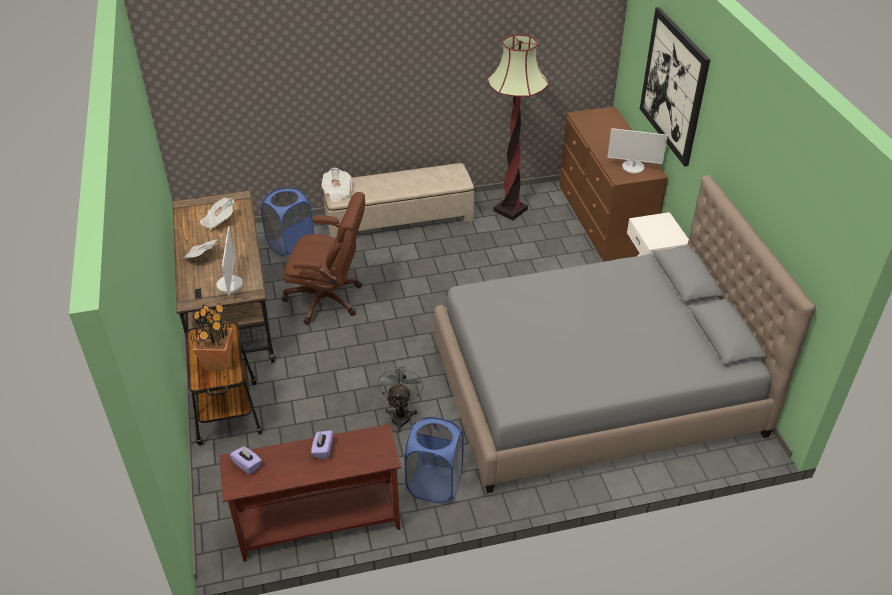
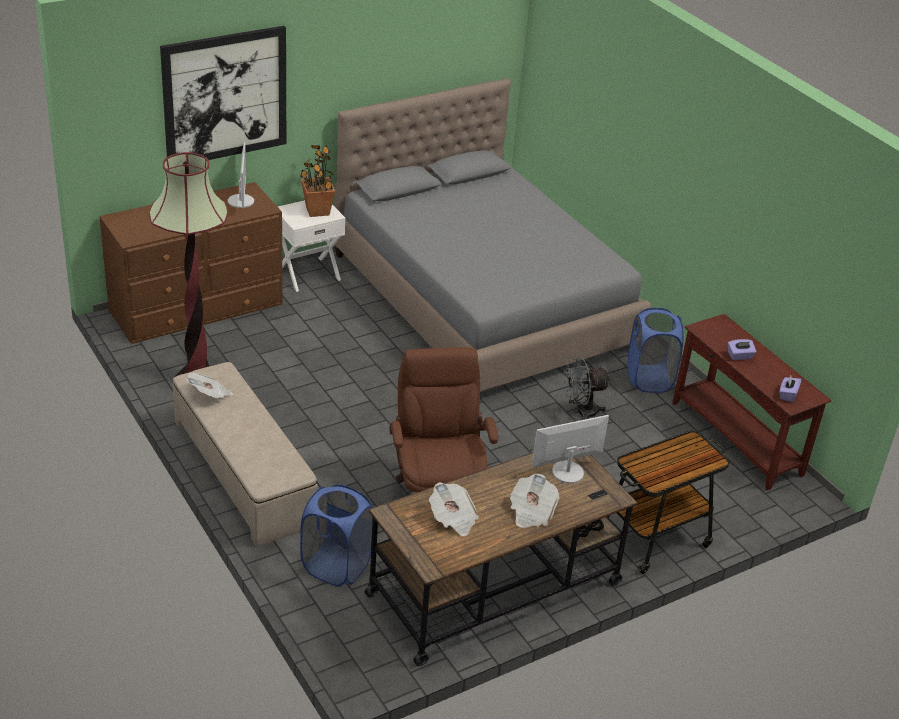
camera: 110 degrees left, 5 degrees down
(218, 362) = (680, 455): potted plant -> potted plant (317, 211)
(337, 192) = (282, 475): newspaper -> newspaper (210, 395)

